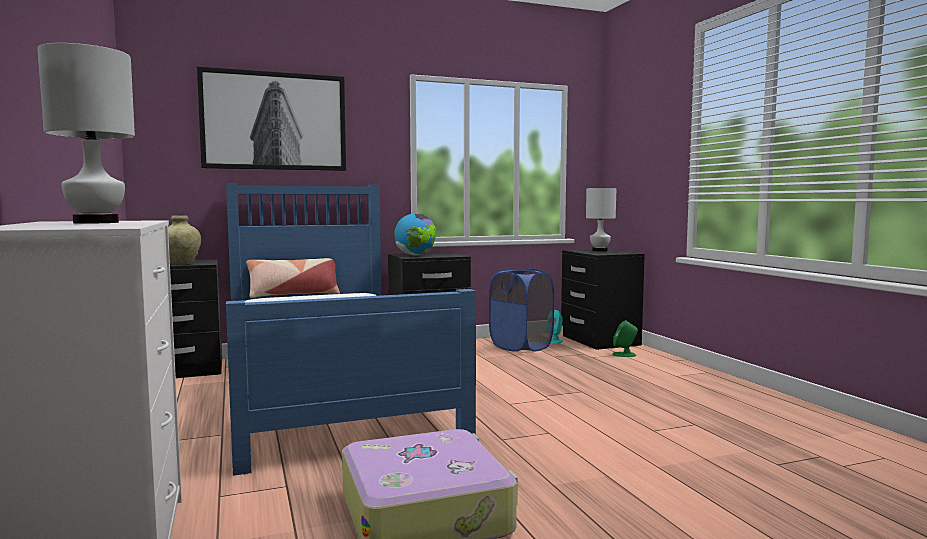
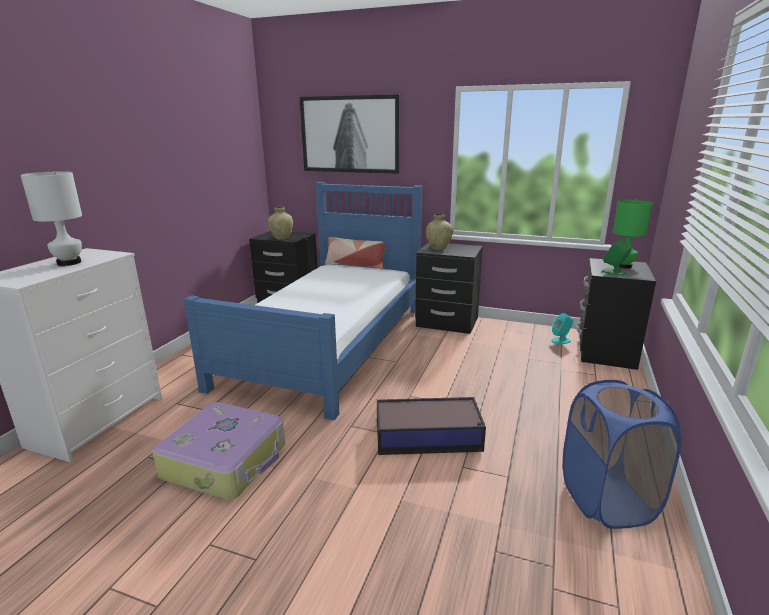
camera: 40 degrees right, 15 degrees up
(415, 255) = (438, 248): globe -> beige vase
(521, 346) = (521, 339): blue laundry basket -> blue laundry basket (607, 500)
(587, 422) = (429, 436): none -> storage box
(599, 250) = (623, 266): white table lamp -> green table lamp
(624, 355) = (597, 376): green speaker -> green speaker (614, 272)

